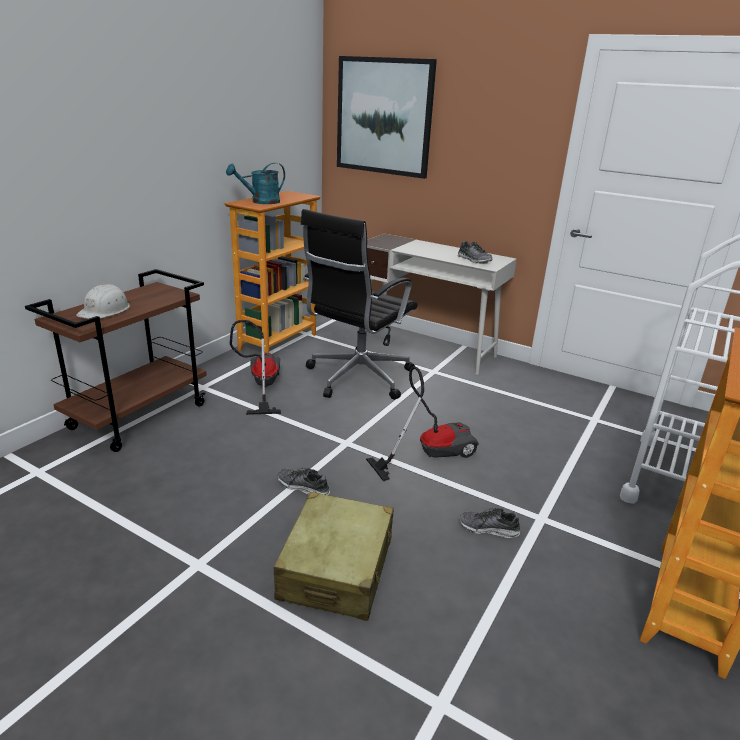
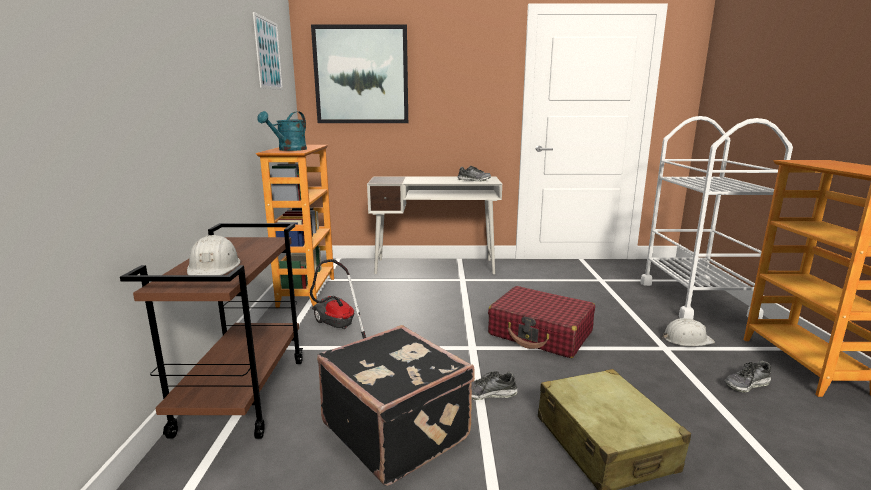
camera: 30 degrees left, 10 degrees down
(201, 484) = (397, 430): none -> black suitcase
(269, 97) = (268, 54): none -> picture
(357, 378) = (413, 300): black office chair -> none
(429, 453) = (540, 333): vacuum cleaner -> red suitcase
(488, 529) = (649, 367): shoe -> shoe (746, 385)
(584, 520) = (686, 339): none -> white hard hat

